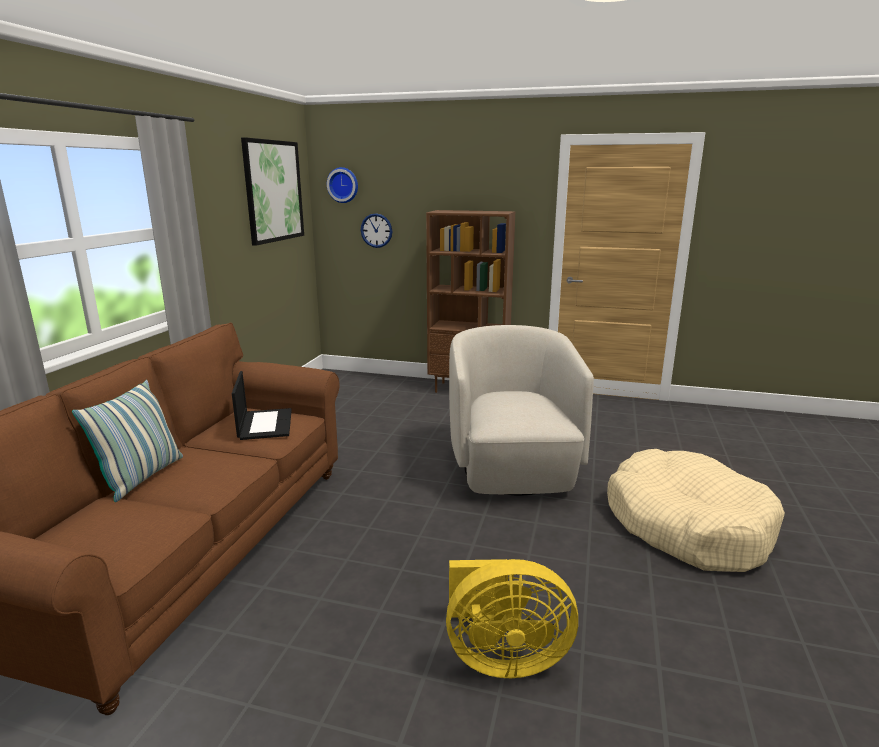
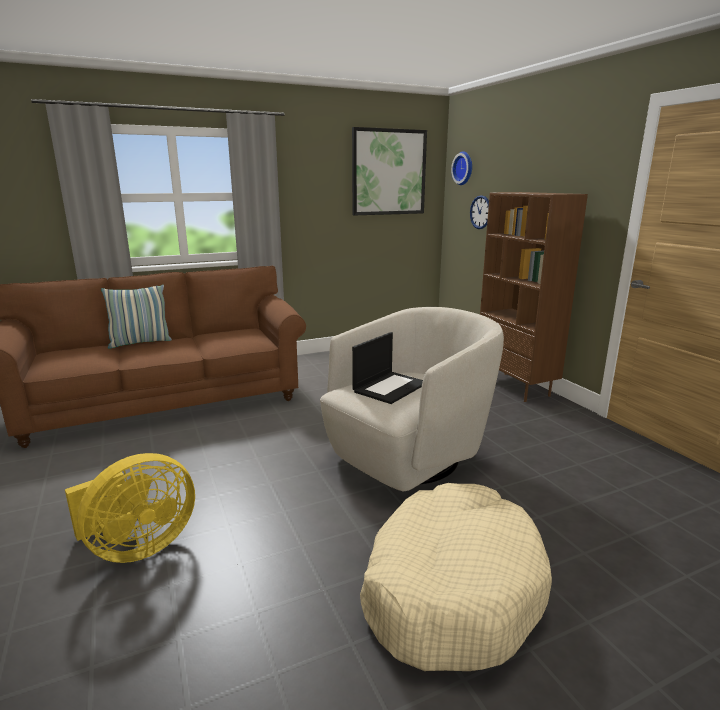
camera: 50 degrees right, 0 degrees up
(265, 424) = (235, 338): laptop -> laptop (390, 387)
(502, 657) = (138, 547): yellow fan -> yellow fan turned 90 degrees counterclockwise

